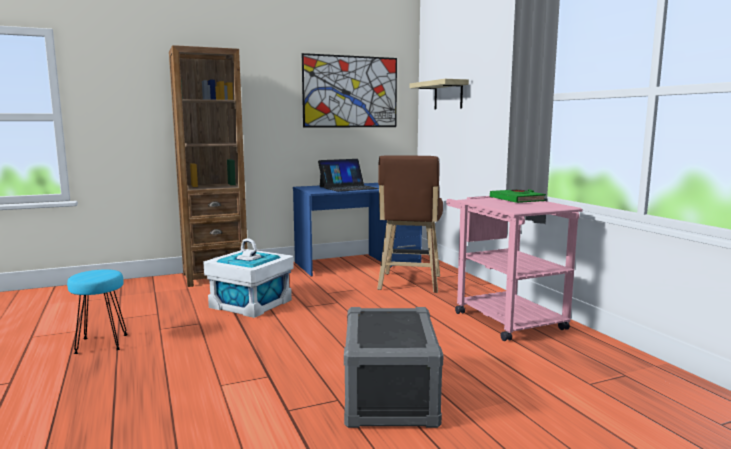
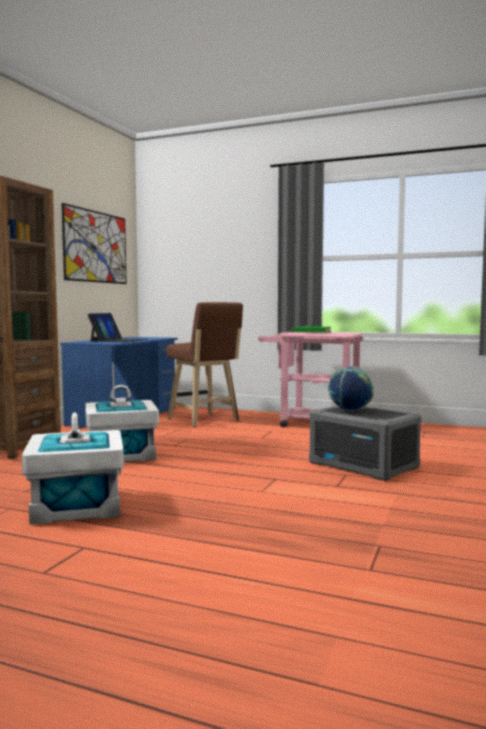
camera: 45 degrees left, 5 degrees down
(102, 343) = (76, 506): turquoise stool -> white storage box
(386, 320) = (350, 411): none -> globe
(448, 95) = (186, 256): shelf -> none

